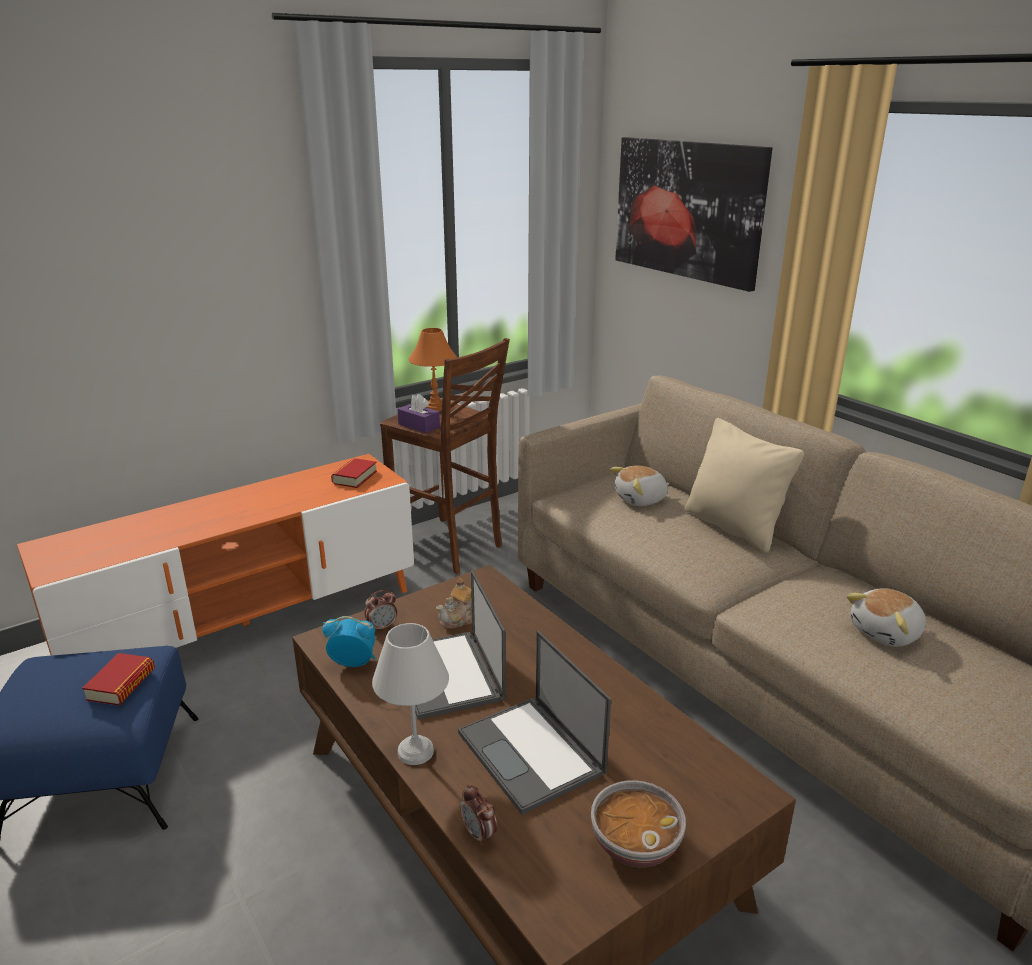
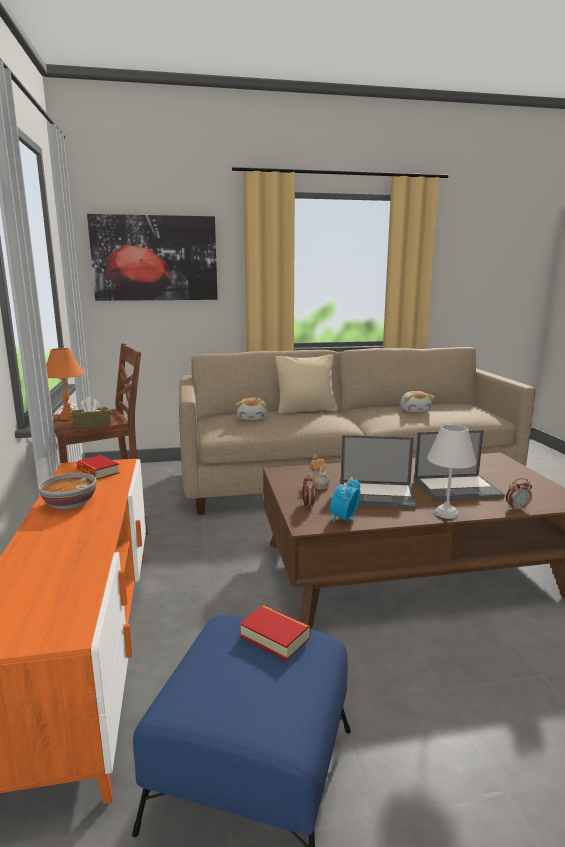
camera: 65 degrees left, 10 degrees down
(419, 425) = (92, 424): purple tissue box -> brown tissue box
(634, 843) = (525, 481): bowl -> bowl (69, 504)

